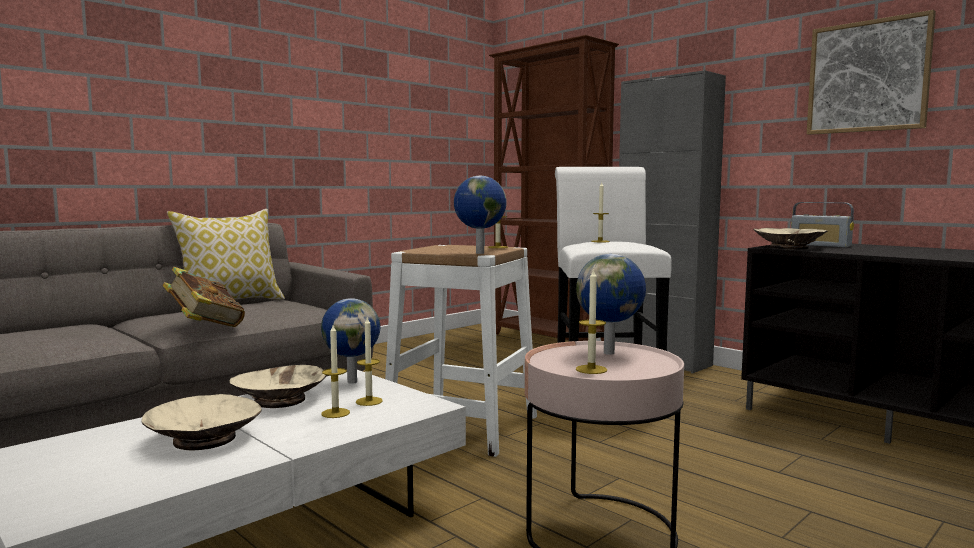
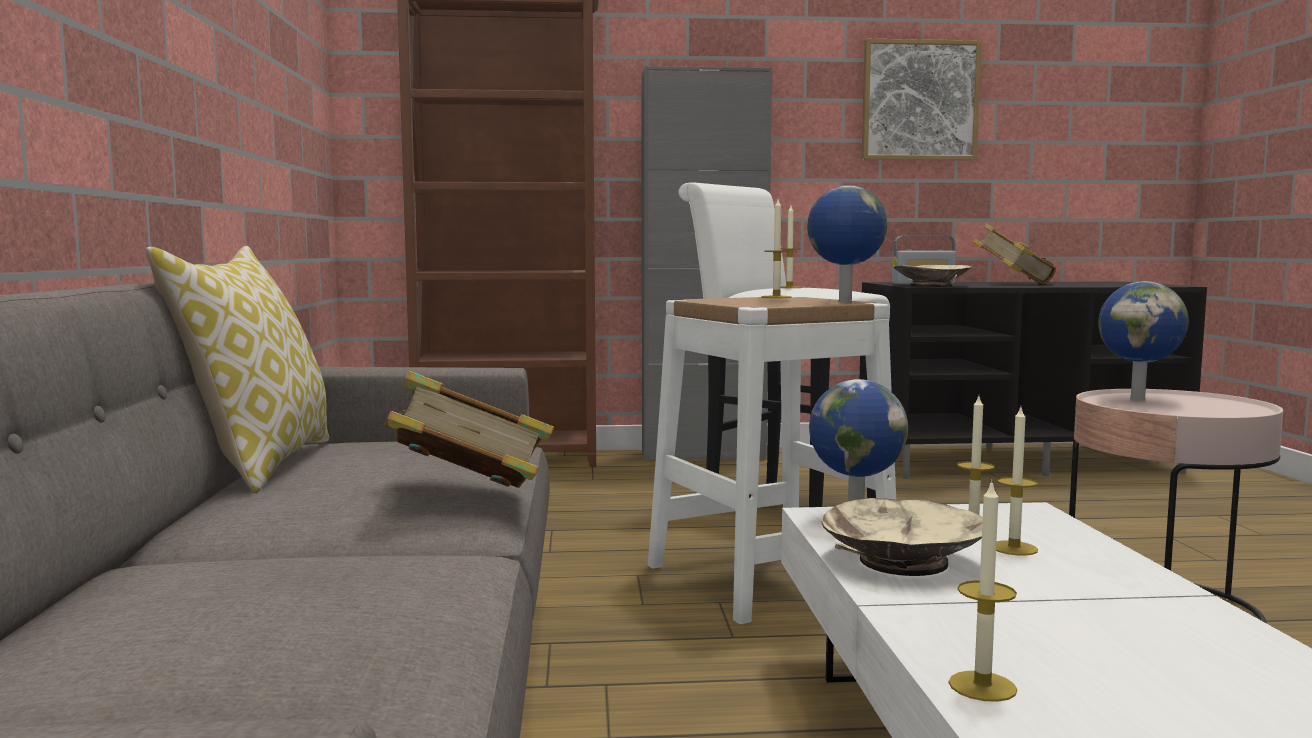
camera: 50 degrees left, 0 degrees up
(204, 439) = (1080, 623): beige bowl -> none
(591, 369) = (1213, 411): candle -> candle (982, 686)
(910, 251) = (1012, 283): none -> book

